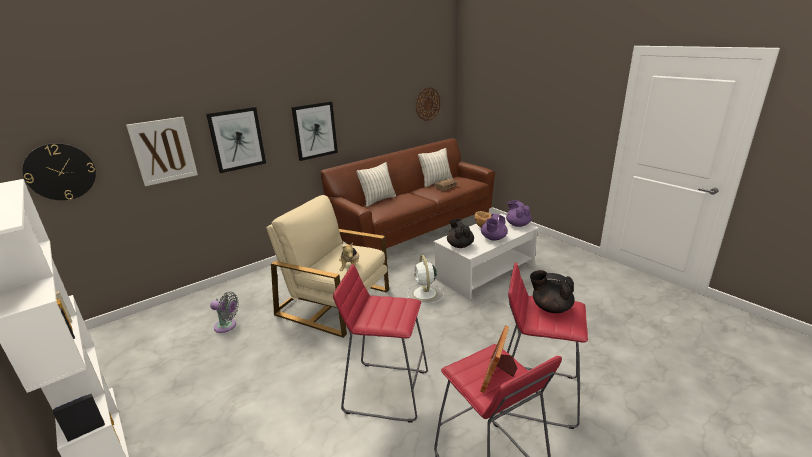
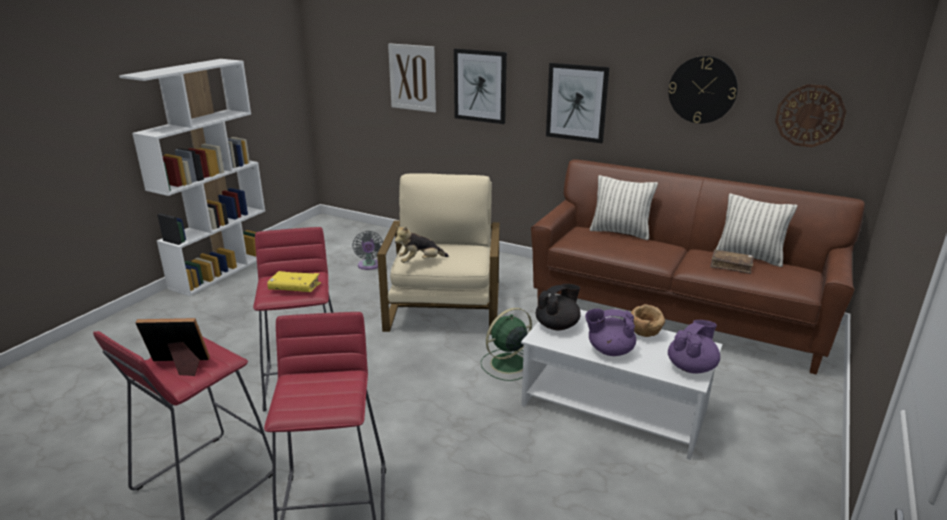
camera: 65 degrees right, 0 degrees up
(60, 171) = (342, 73): wall clock -> wall clock (702, 90)
(394, 310) = (294, 288): none -> yellow book
(425, 294) = (507, 364): white fan -> green fan
(550, 307) = (330, 388): black teapot -> none

